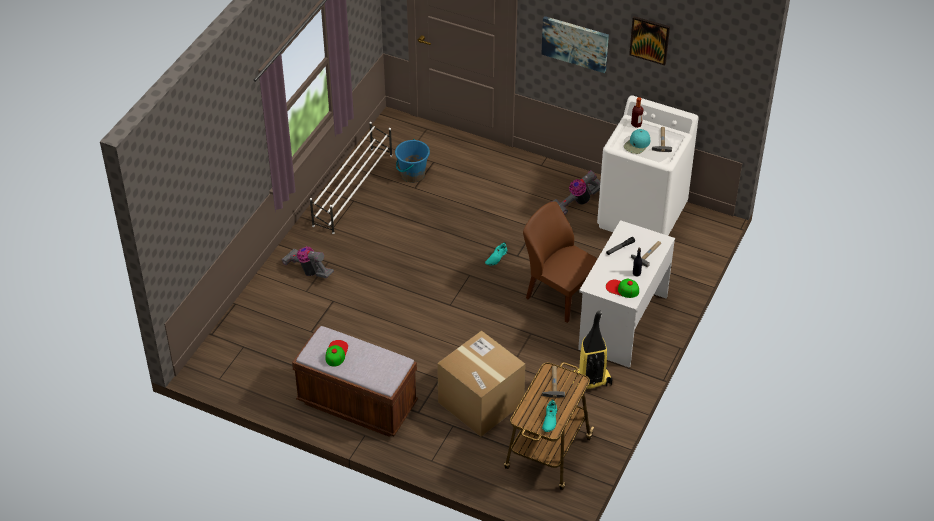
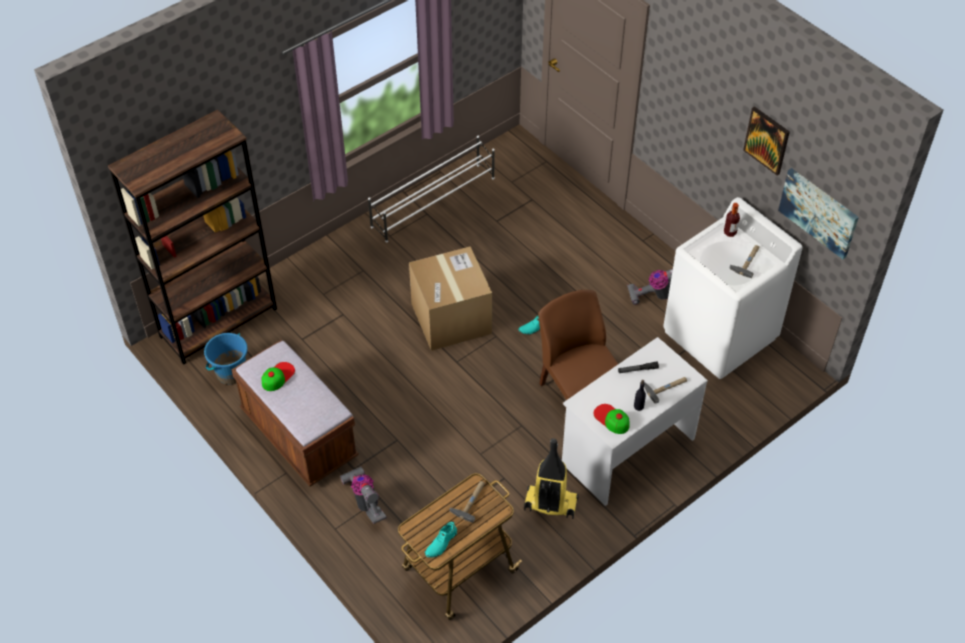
camera: 25 degrees right, 5 degrees up
(230, 343) = (219, 322): none -> brown bookcase
(308, 270) = (338, 273): vacuum cleaner -> vacuum cleaner (365, 501)
(412, 175) = (502, 206): blue bucket -> blue bucket (231, 373)
(481, 402) = (423, 483): cardboard box -> cardboard box (451, 318)
(575, 43) = (693, 118): picture -> picture (818, 212)
(637, 144) = (716, 256): turquoise cap -> none

